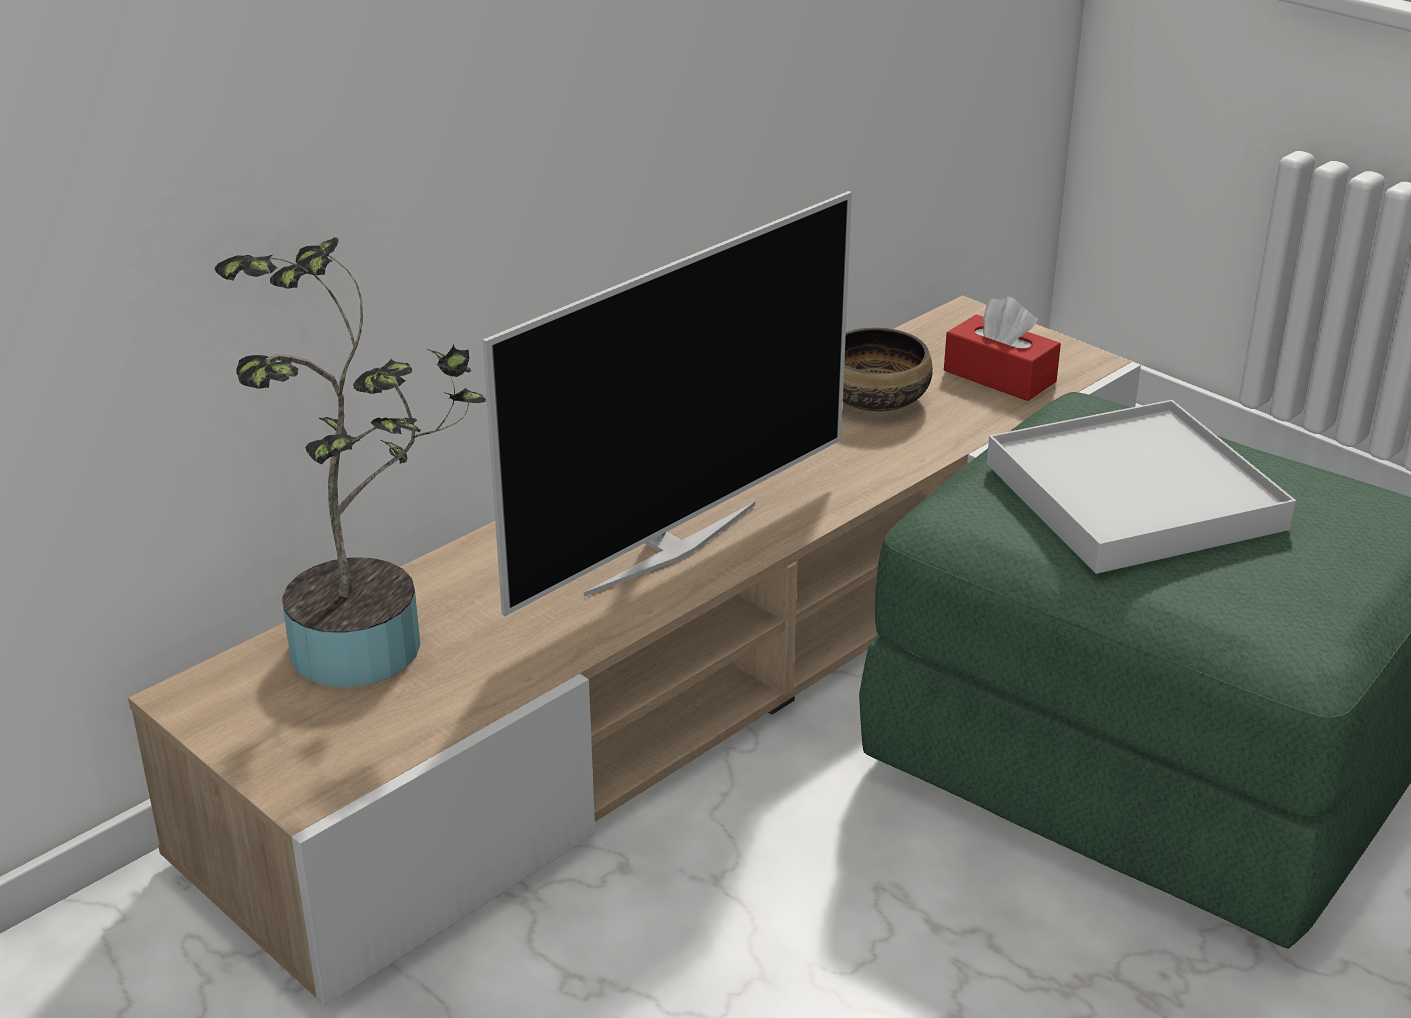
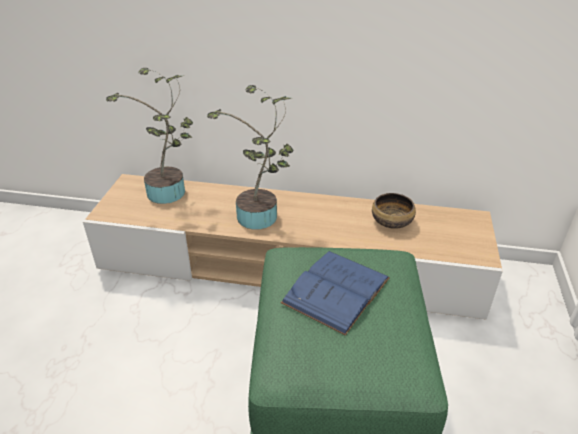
camera: 55 degrees right, 5 degrees up
(669, 547) = (260, 219): television -> potted plant
(999, 376) = (443, 241): red tissue box -> none
(1133, 496) = (336, 290): white tray -> blue book

